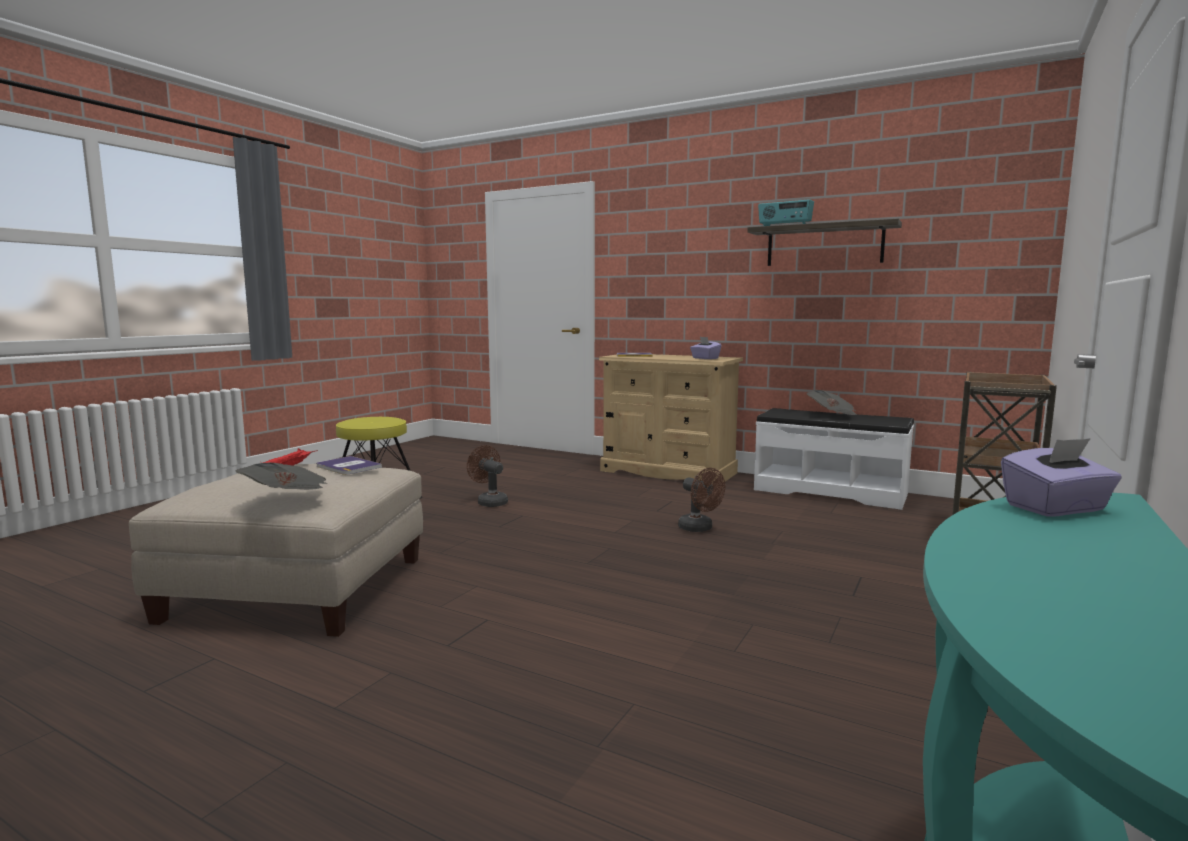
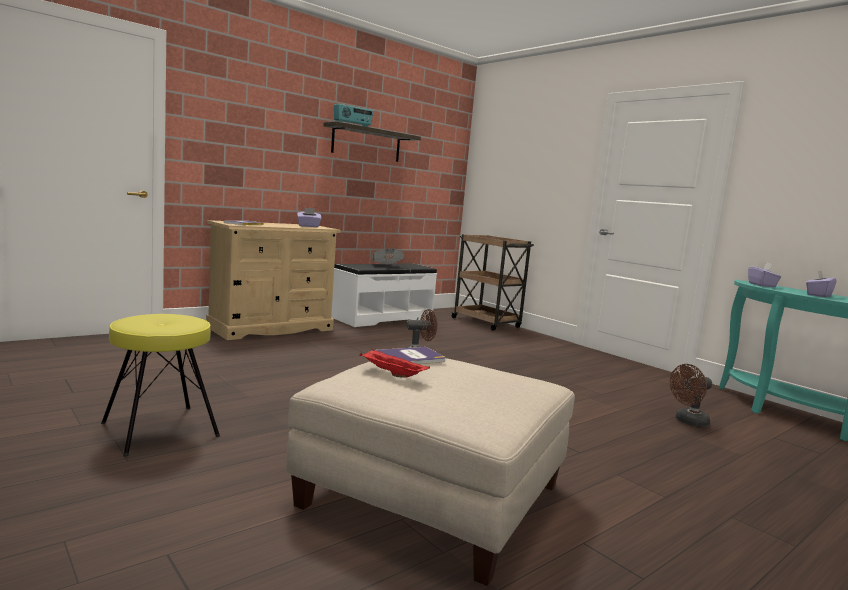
camera: 70 degrees left, 0 degrees up
(288, 500) = (525, 385): newspaper -> none
(489, 502) = (259, 387): brown fan -> brown fan (688, 422)
(1020, 553) = (818, 295): none -> purple tissue box

